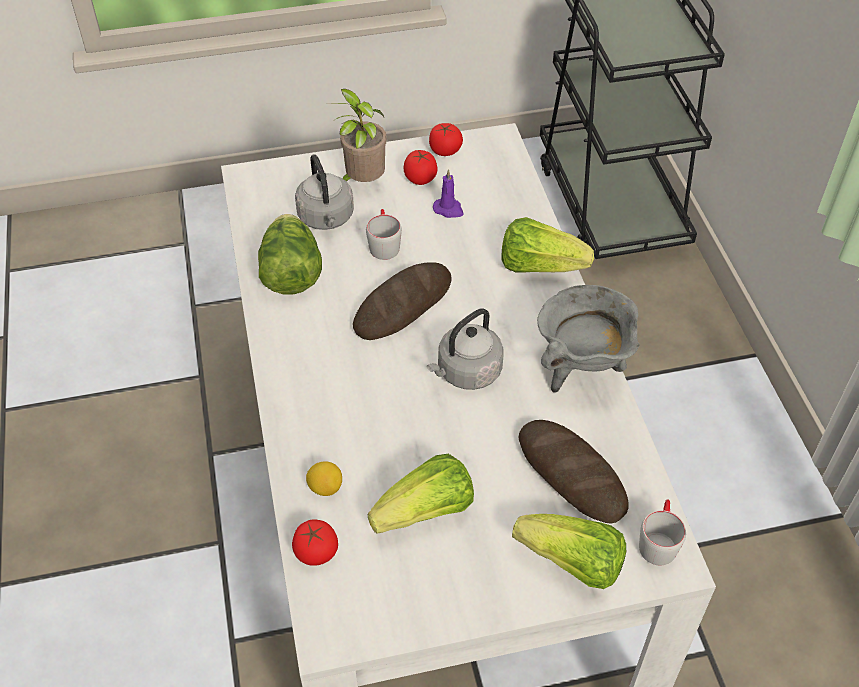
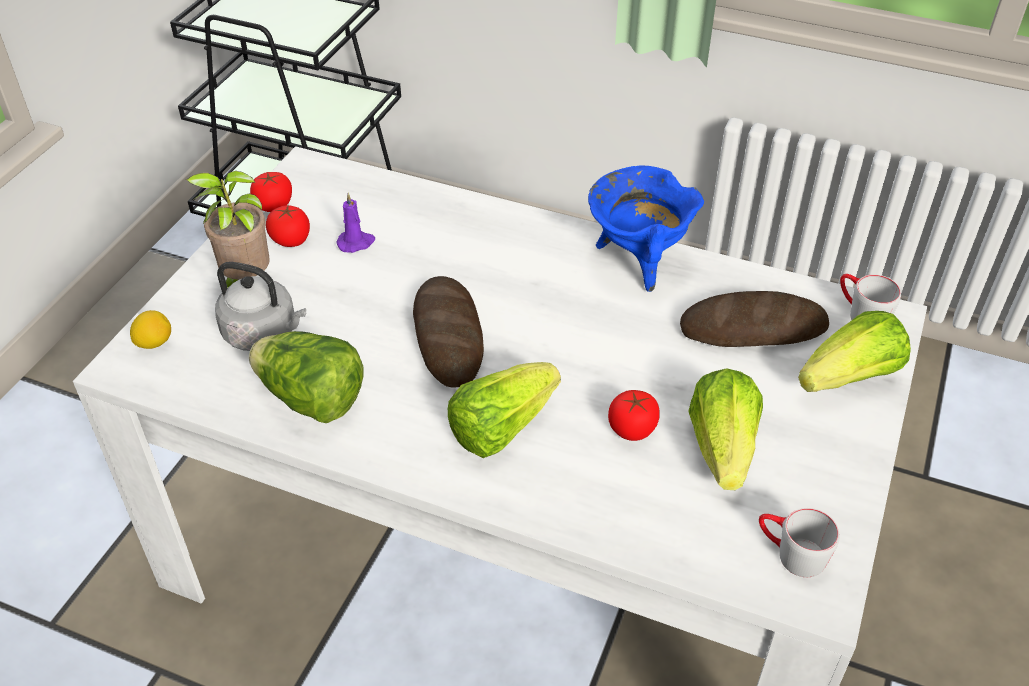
camera: 55 degrees left, 5 degrees down
(316, 552) = (710, 559): tomato -> tomato (632, 429)
(325, 487) = (633, 511): lemon -> lemon (154, 343)
(383, 243) = (349, 309): grey mug -> grey mug (790, 553)
(466, 372) = (576, 335): grey kettle -> none
(539, 266) = (493, 223): lettuce -> lettuce (501, 427)
(581, 367) = (638, 260): grey cooking pot -> blue cooking pot

